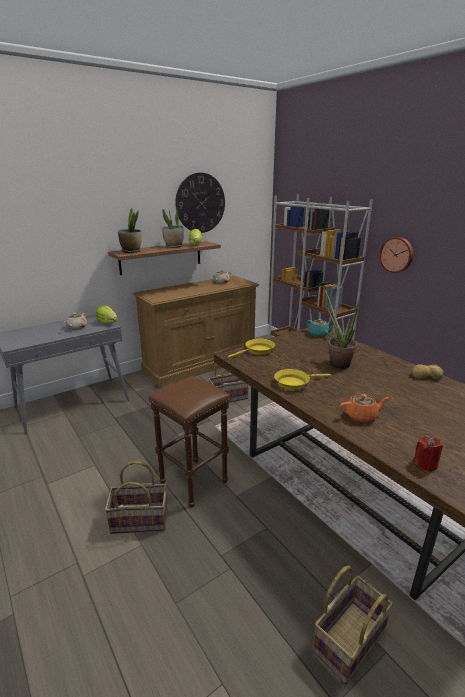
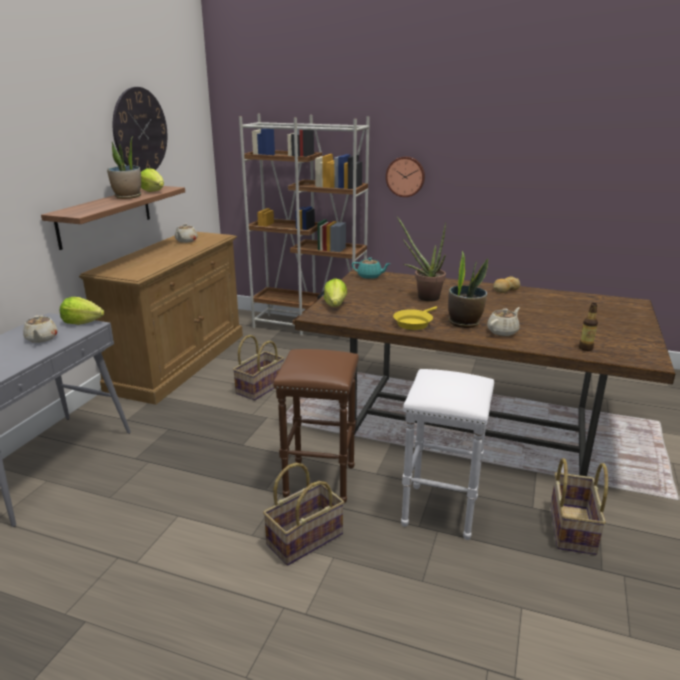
camera: 35 degrees left, 0 degrees up
(131, 251) = (81, 210): potted plant -> potted plant (464, 322)
(248, 552) = (438, 511): none -> white stool
(257, 351) = (335, 305): yellow frying pan -> lettuce
(361, 416) = (503, 331): orange teapot -> beige teapot
(425, 464) = (585, 348): red candle -> bottle

